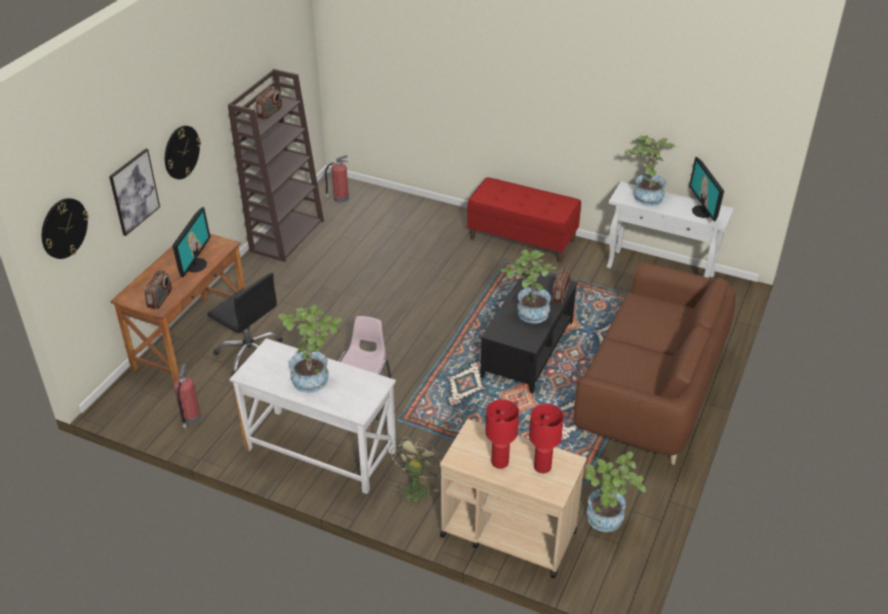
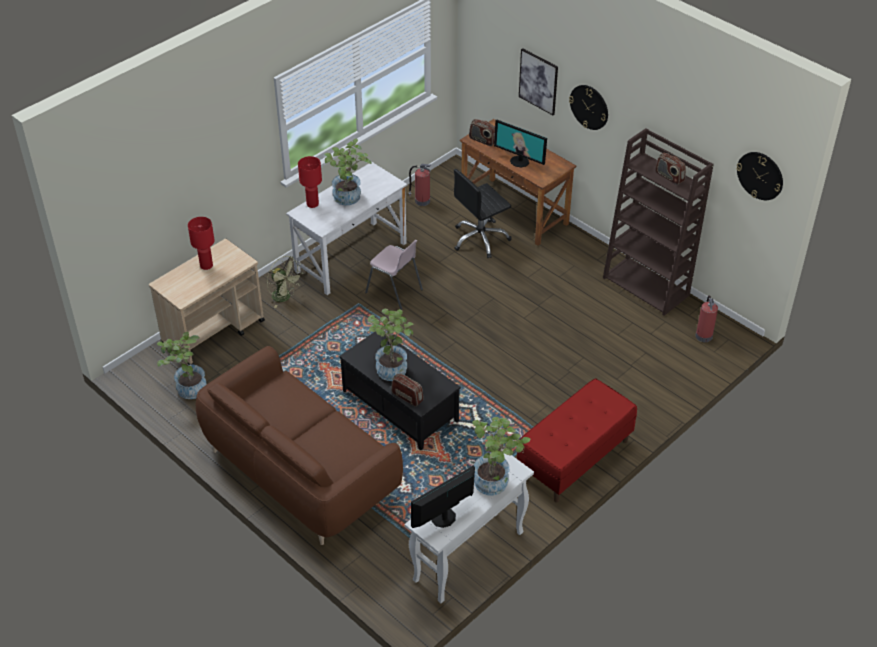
camera: 110 degrees right, 5 degrees up
(64, 228) = (480, 37): wall clock -> wall clock (760, 175)
(543, 467) = (187, 285): red table lamp -> red table lamp (312, 204)
(702, 211) = (443, 518): monitor -> monitor turned 45 degrees counterclockwise

